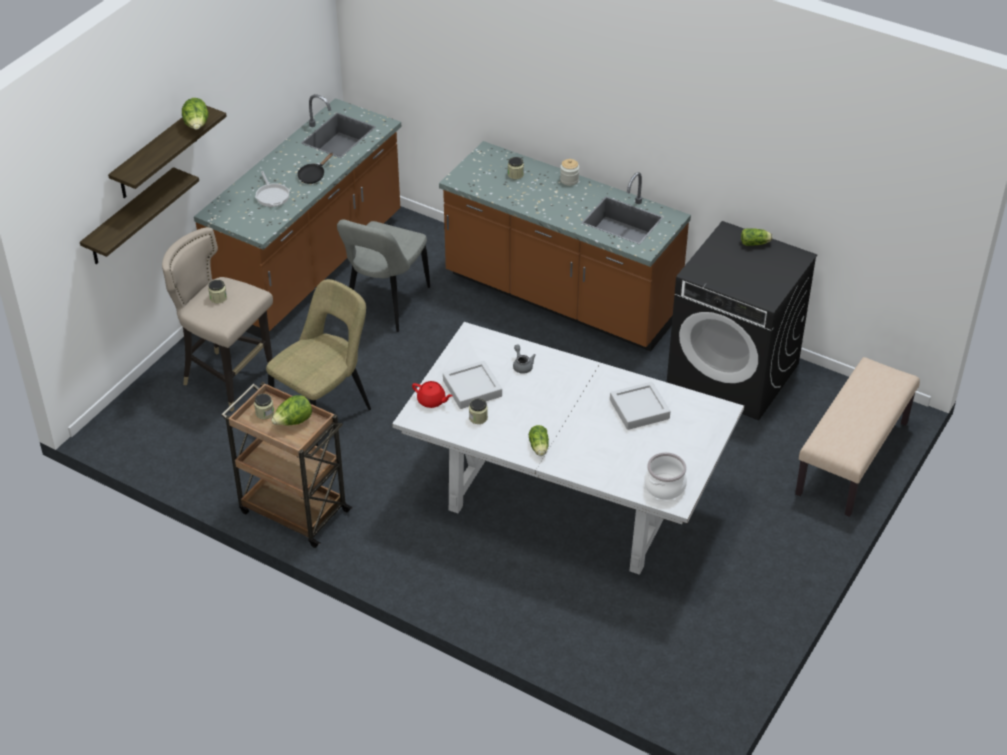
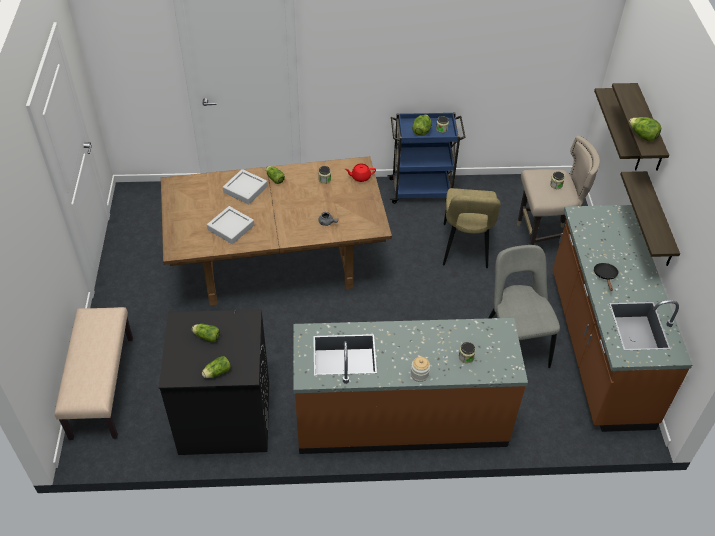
camera: 145 degrees right, 5 degrees up
(228, 150) = (658, 221): none -> shelf
(272, 195) = (608, 245): frying pan -> none
(292, 510) = (421, 190): brown cart -> blue cart
(472, 388) = (344, 194): grey tray -> grey tray (245, 189)
(564, 500) = (278, 265): white dining table -> brown dining table
(665, 487) = (184, 188): cooking pot -> none
(747, 275) = (206, 336): none -> lettuce

